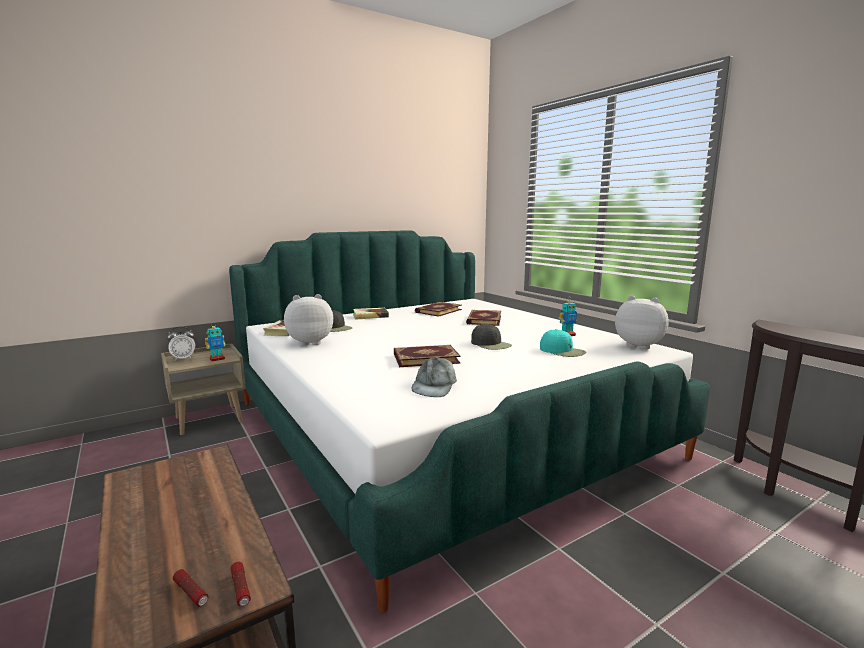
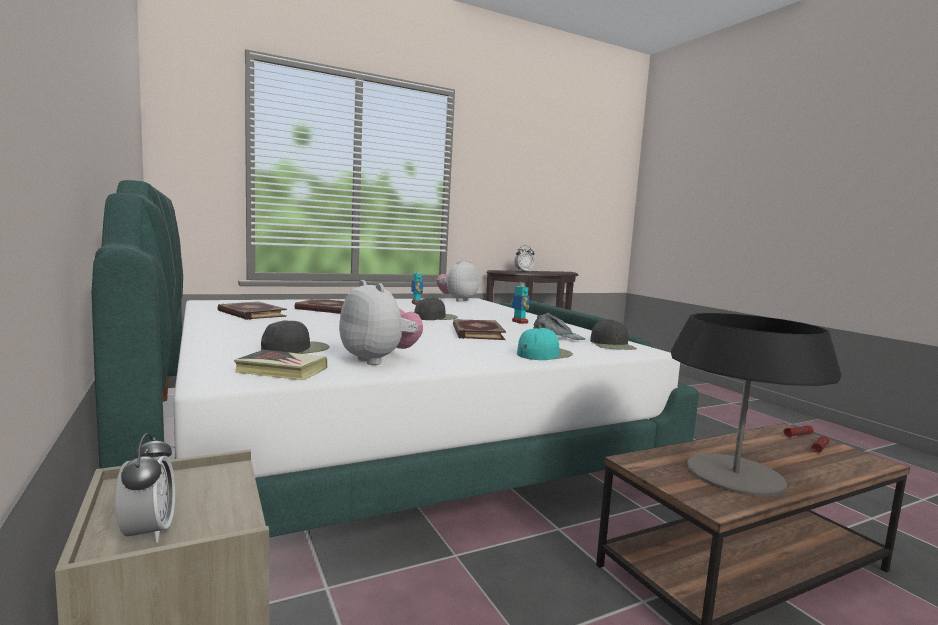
camera: 85 degrees left, 5 degrees down
(164, 498) = (734, 474): none -> table lamp
(217, 359) = (214, 484): toy robot -> toy robot (519, 322)
(310, 342) = (379, 360): plush toy -> plush toy turned 150 degrees clockwise
(370, 316) = (234, 333): book -> none
(406, 408) = (612, 345): none -> black cap
(562, 351) = (466, 310): turquoise cap -> turquoise cap (543, 354)
(813, 333) = (523, 271): none -> alarm clock

